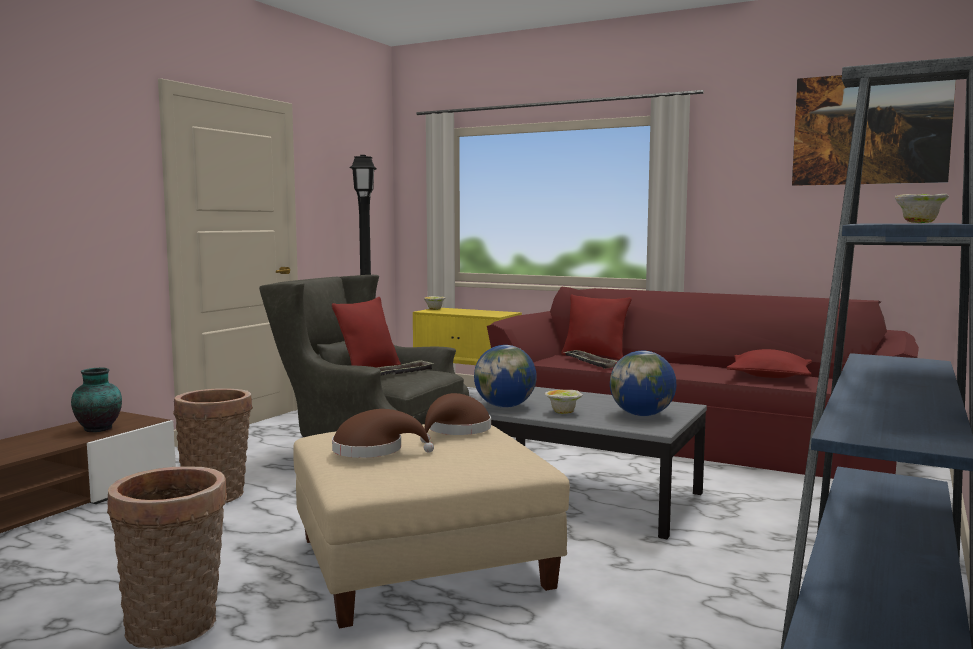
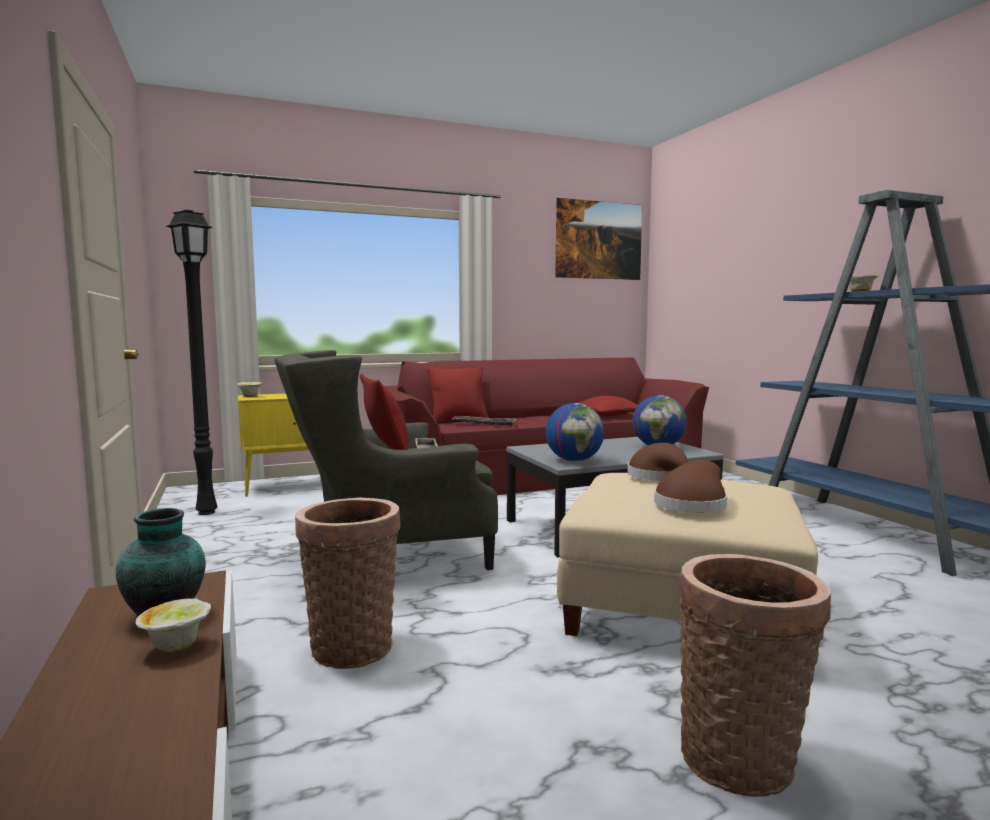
camera: 50 degrees left, 0 degrees up
(563, 413) = (621, 455): bowl -> bowl (176, 647)

